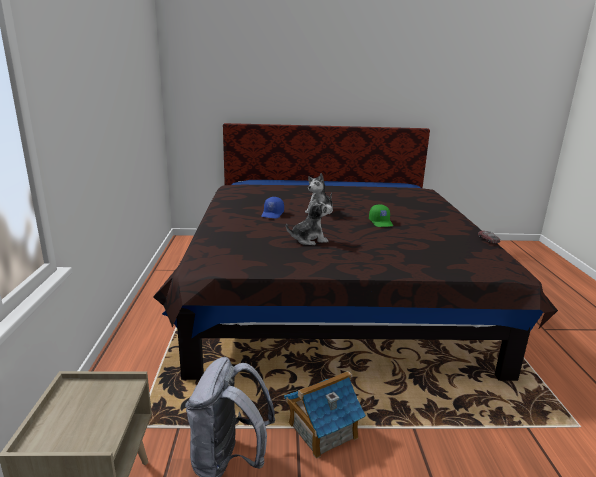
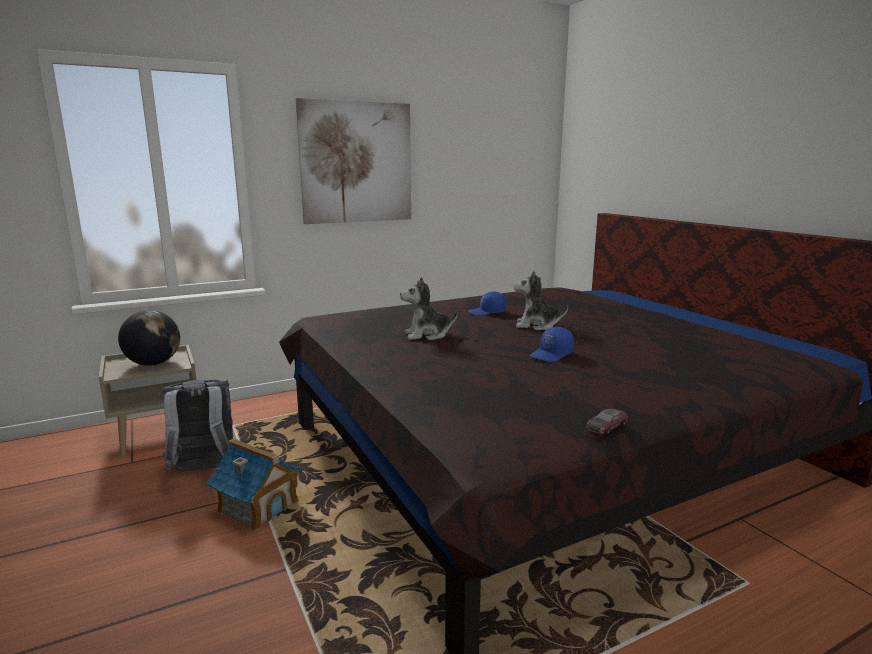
camera: 65 degrees right, 5 degrees down
(90, 95) = (356, 163): none -> picture
(91, 408) = (153, 363): none -> globe
(309, 240) = (427, 335): plush toy -> plush toy turned 120 degrees clockwise
(381, 222) = (552, 355): green cap -> blue cap

